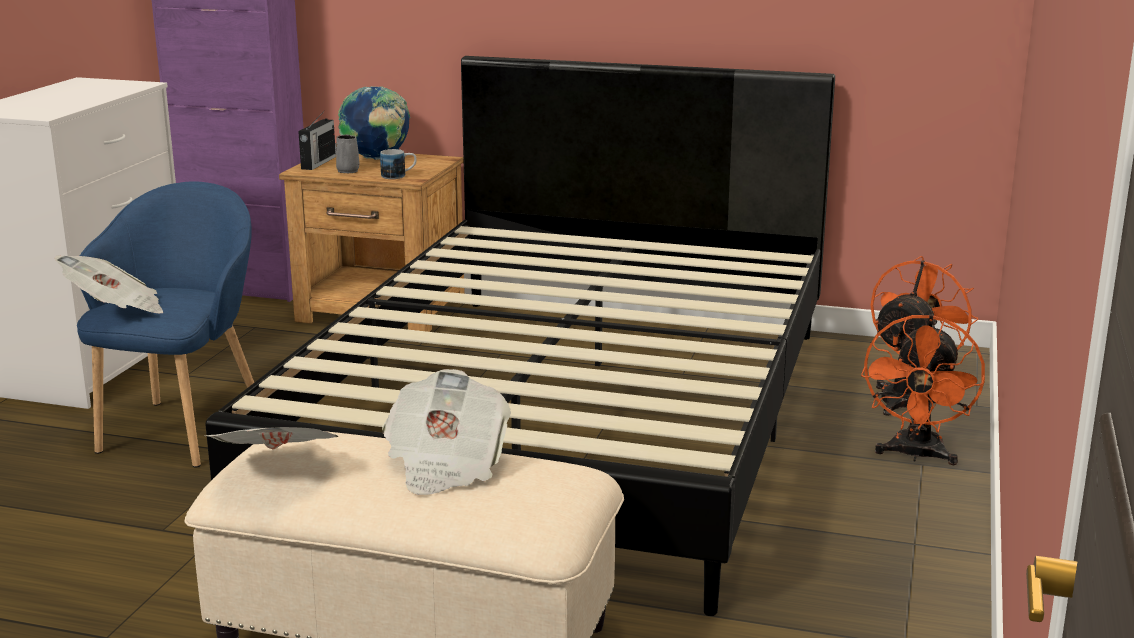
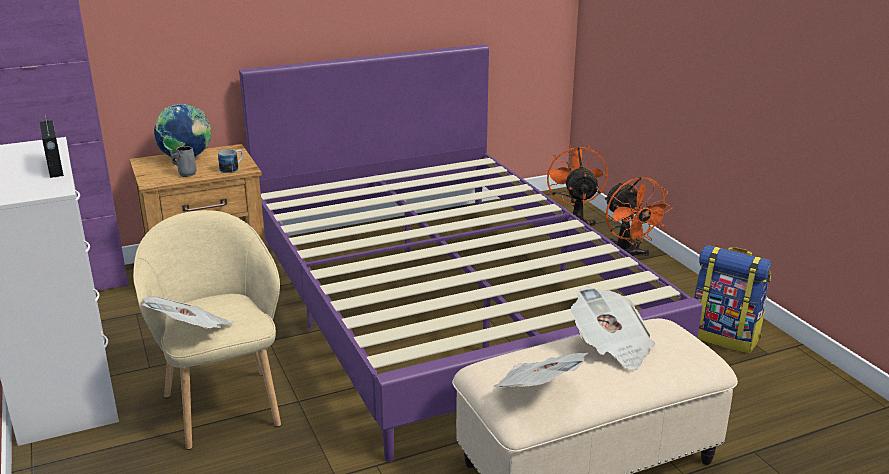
camera: 40 degrees left, 5 degrees up
(184, 431) = (224, 406): blue armchair -> beige armchair
(318, 163) = (150, 173): radio -> radio (54, 167)
(568, 420) = (445, 301): black bed -> purple bed
(874, 598) = (724, 336): none -> backpack

